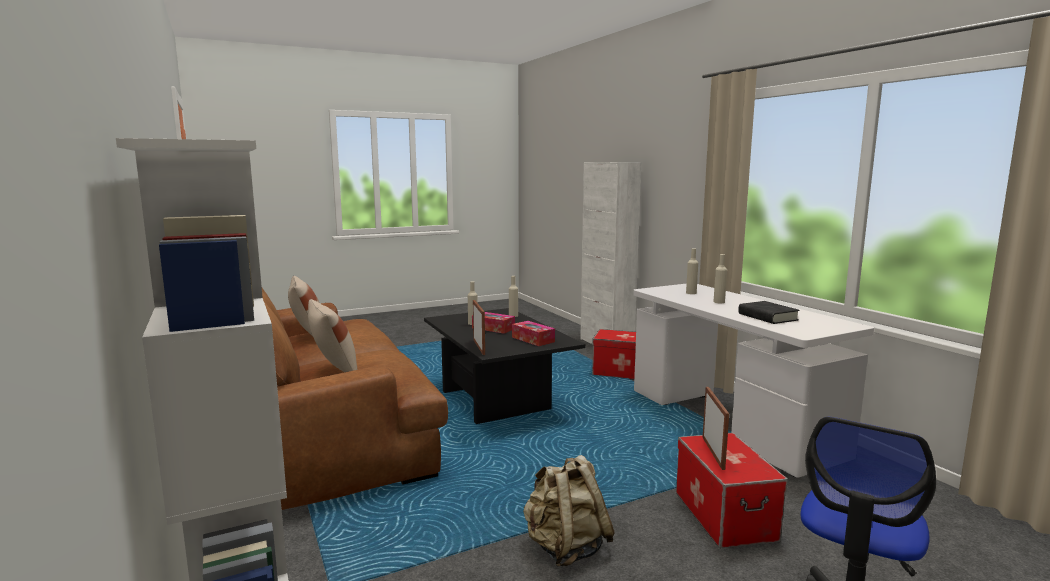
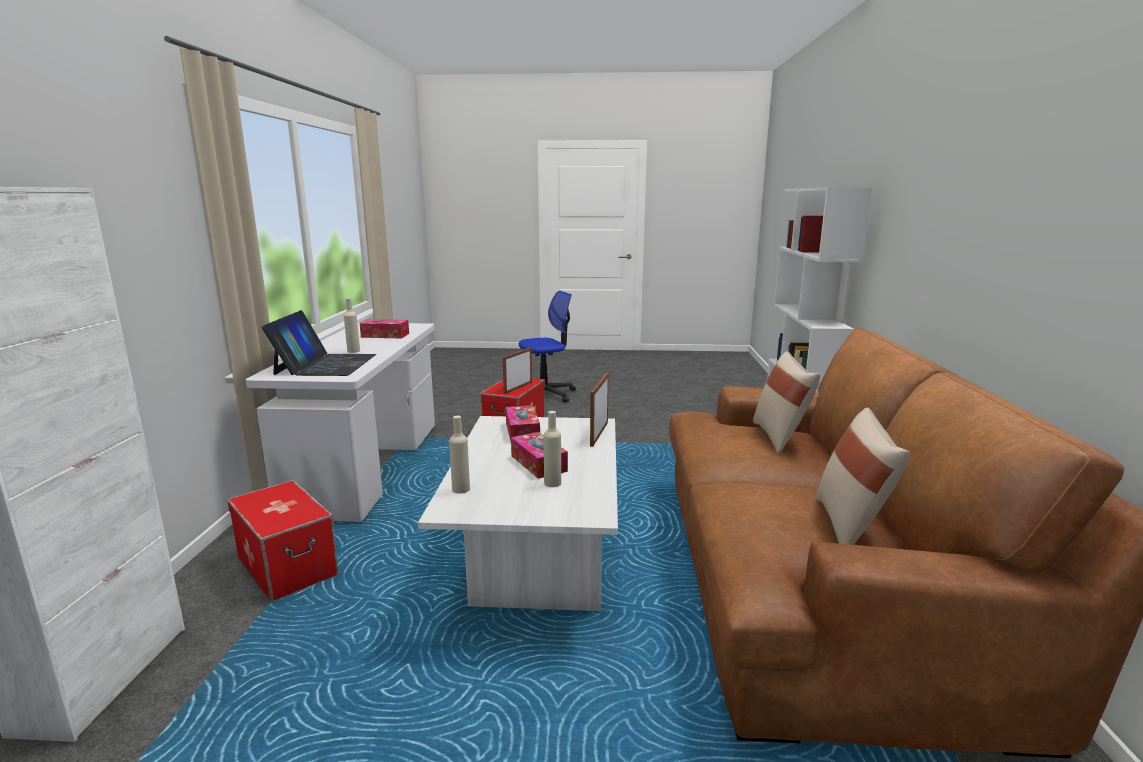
camera: 150 degrees left, 5 degrees up
(499, 400) = (536, 563): black coffee table -> white coffee table
(566, 548) = (623, 433): beige backpack -> none
(691, 293) = (325, 364): beige bottle -> laptop
(767, 317) = (385, 335): black book -> tissue box

